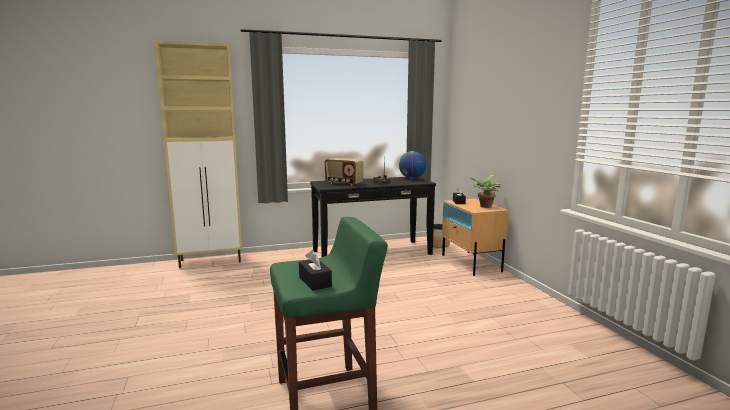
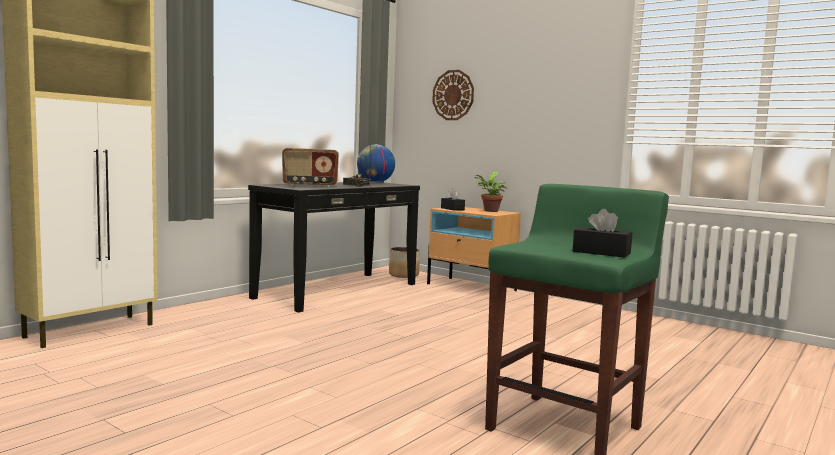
camera: 35 degrees left, 5 degrees down
(475, 111) = (453, 95): none -> wall clock

